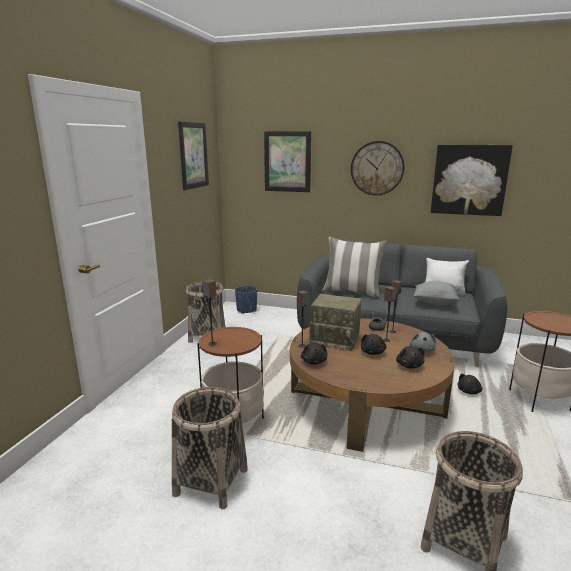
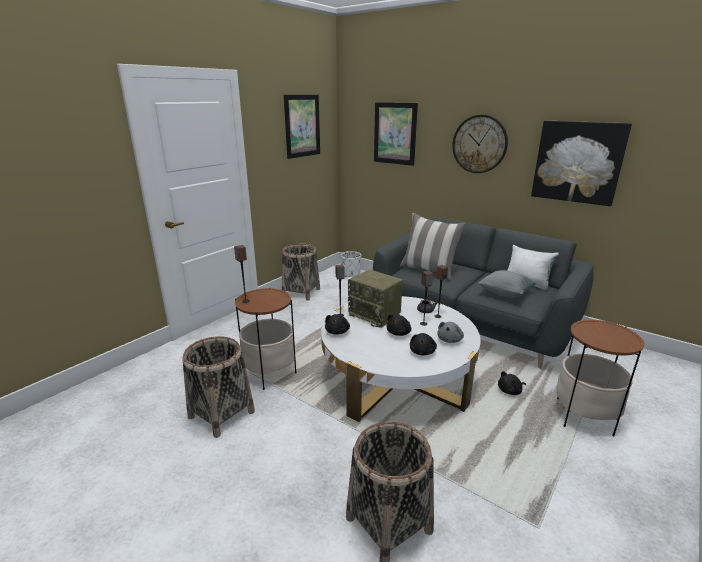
camera: 20 degrees right, 5 degrees up
(246, 310) = (351, 274): blue planter -> white planter
(366, 401) = (396, 378): brown coffee table -> white coffee table

